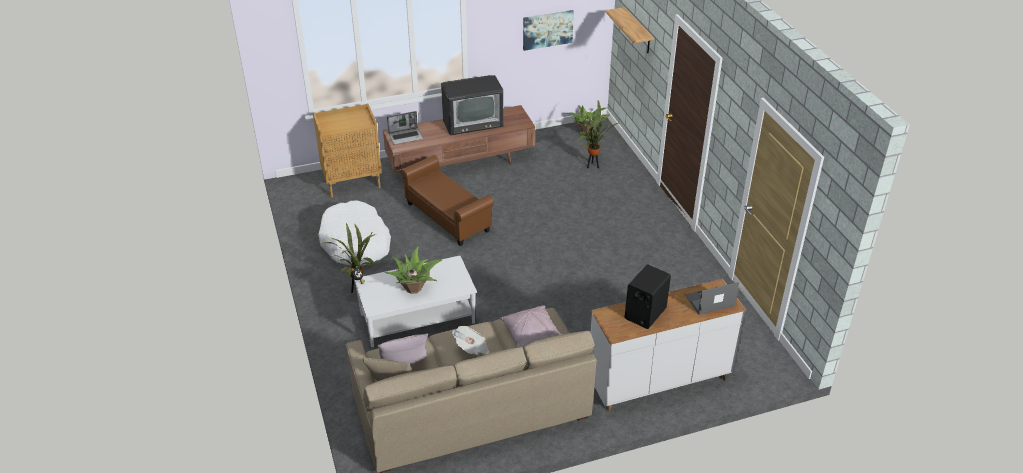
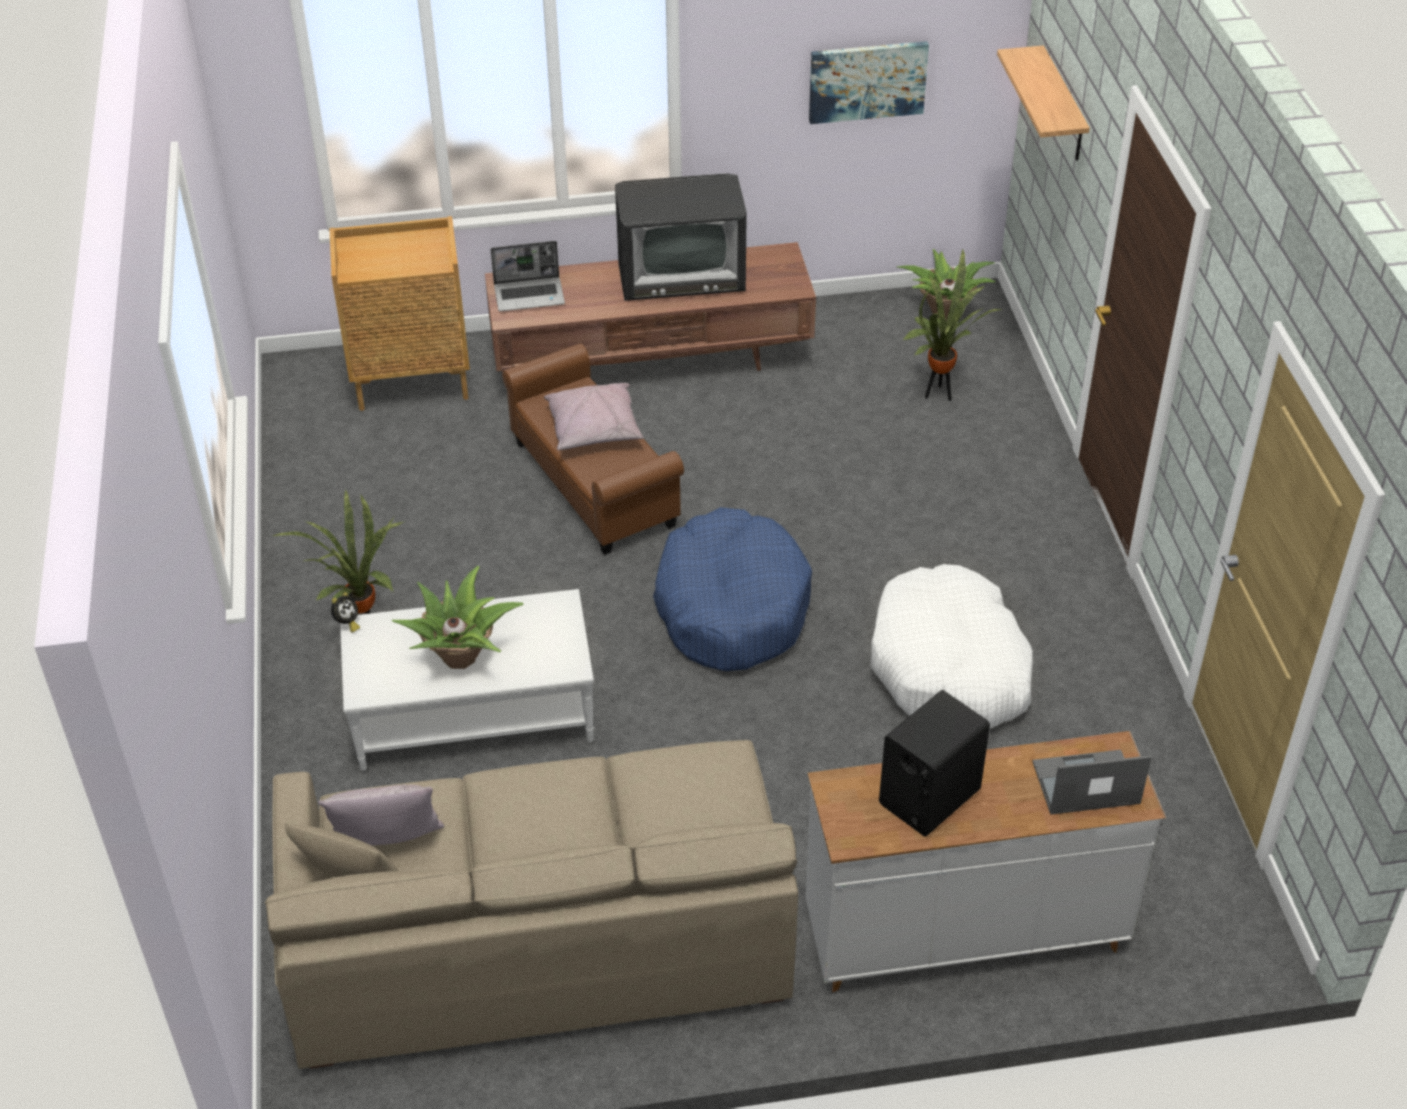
camera: 10 degrees right, 5 degrees up
(356, 243) = (386, 523): white dog bed -> white dog bed (950, 668)
(471, 348) = (542, 819): newspaper -> none
(523, 261) = (731, 607): none -> blue dog bed
(531, 334) = (682, 801): purple pillow -> purple pillow (594, 429)

